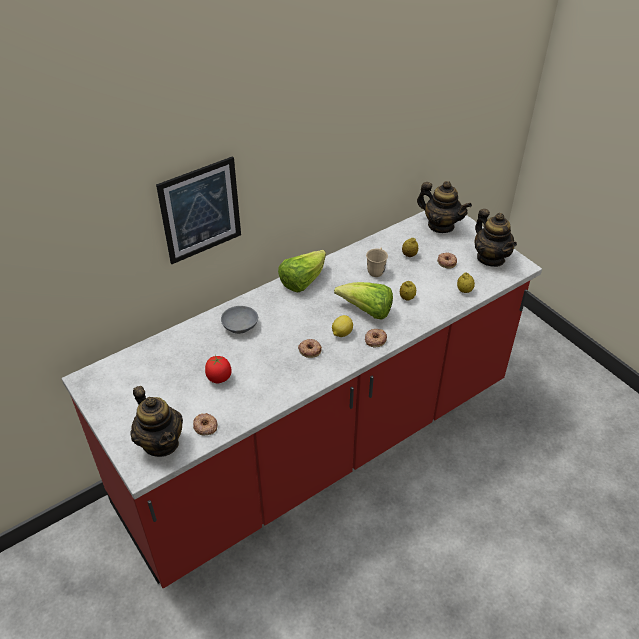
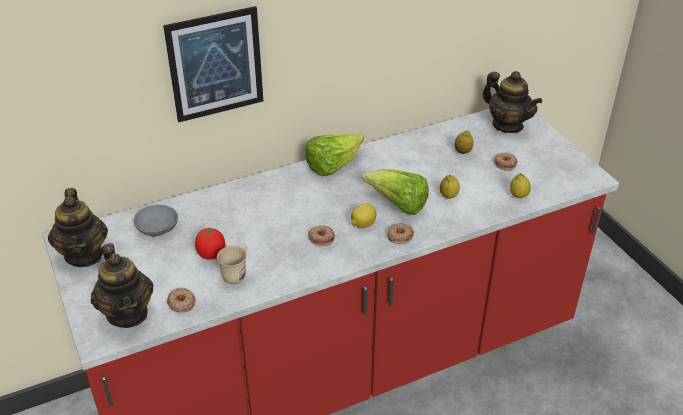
camera: 10 degrees right, 5 degrees down
(241, 325) = (251, 203): grey bowl -> grey bowl (158, 227)
(376, 270) = (420, 163): beige mug -> beige mug (237, 274)
(490, 258) = (559, 165): teapot -> teapot (84, 254)

